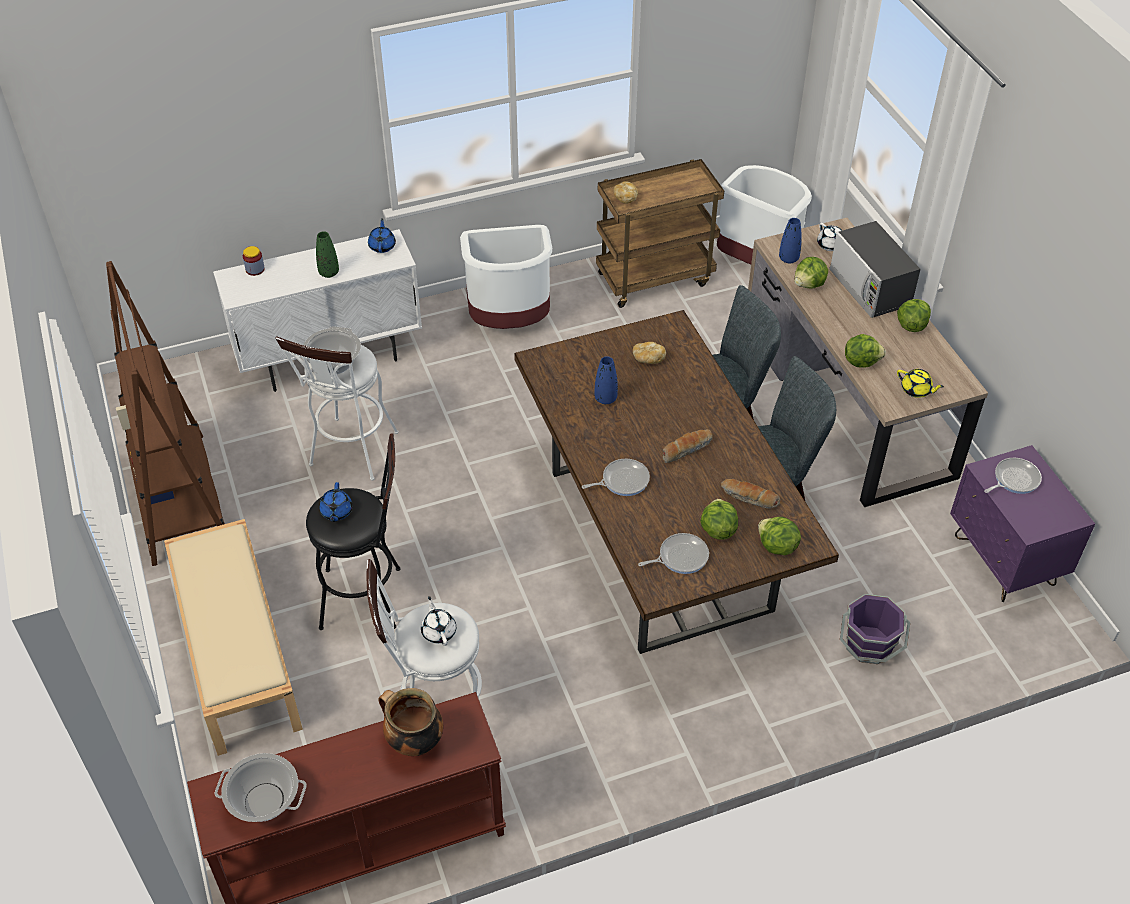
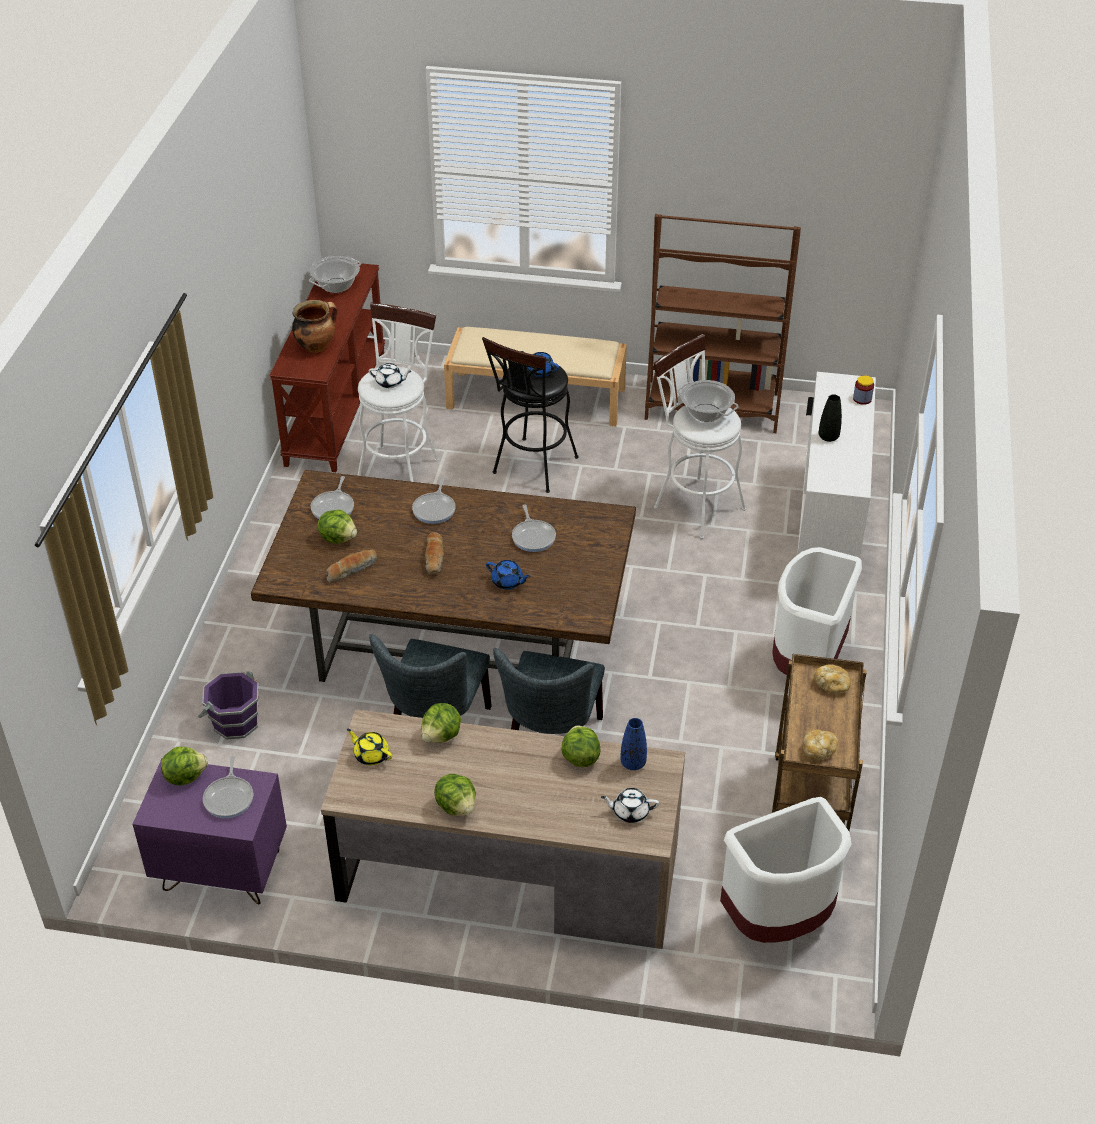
camera: 120 degrees right, 5 degrees down
(329, 273) = (828, 437): green vase -> black vase
(382, 246) = (849, 479): blue teapot -> blue teapot (507, 582)
(605, 398) = (533, 536): blue vase -> frying pan
(648, 358) = (561, 583): bread -> bread (818, 750)
(776, 547) = (291, 562): lettuce -> lettuce (185, 776)
(870, 288) = (536, 805): microwave -> none
(916, 390) = (371, 755): yellow teapot -> yellow teapot turned 60 degrees clockwise

